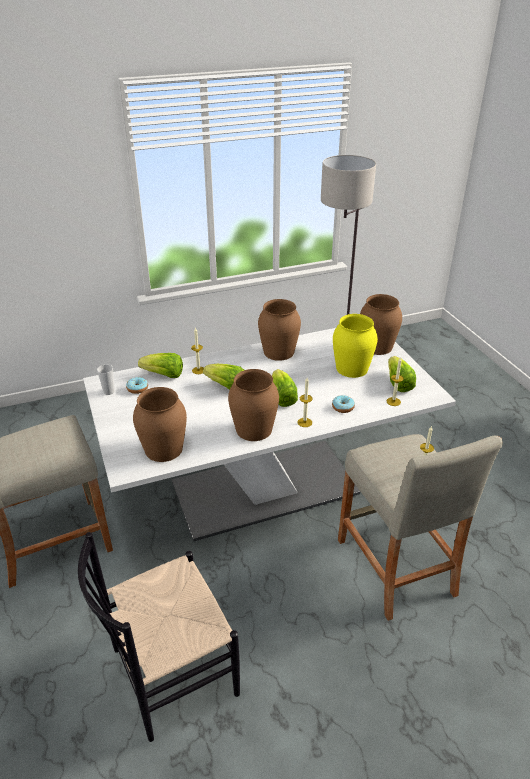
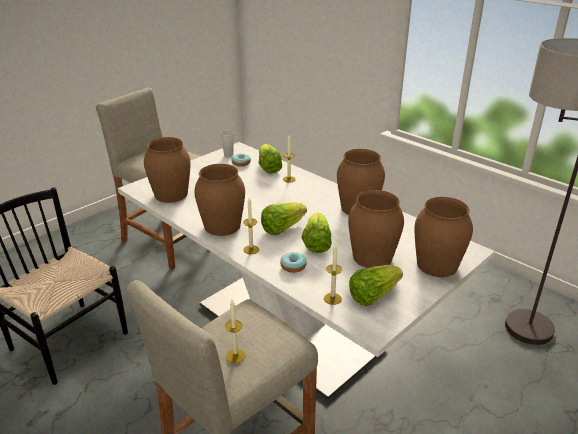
camera: 65 degrees right, 5 degrees down
(226, 386) = (275, 197): lettuce -> lettuce (316, 243)
(352, 368) = (372, 257): yellow vase -> brown vase

